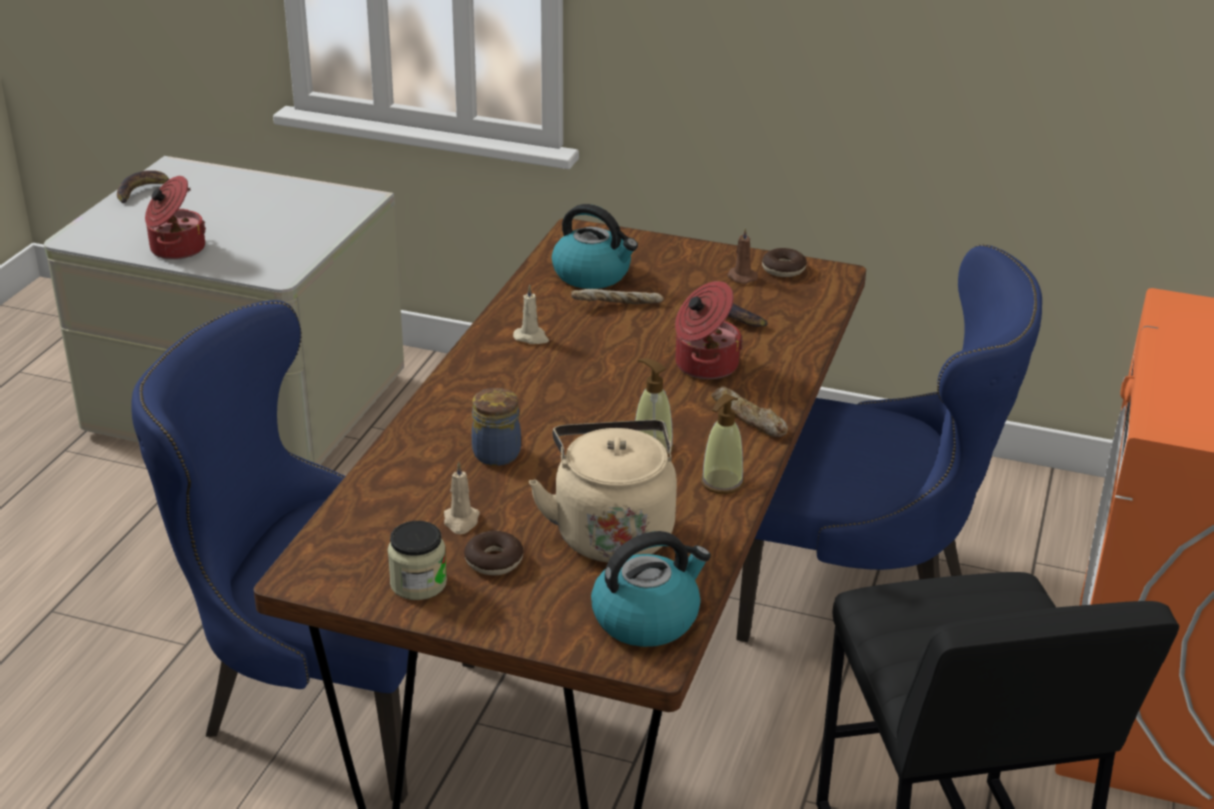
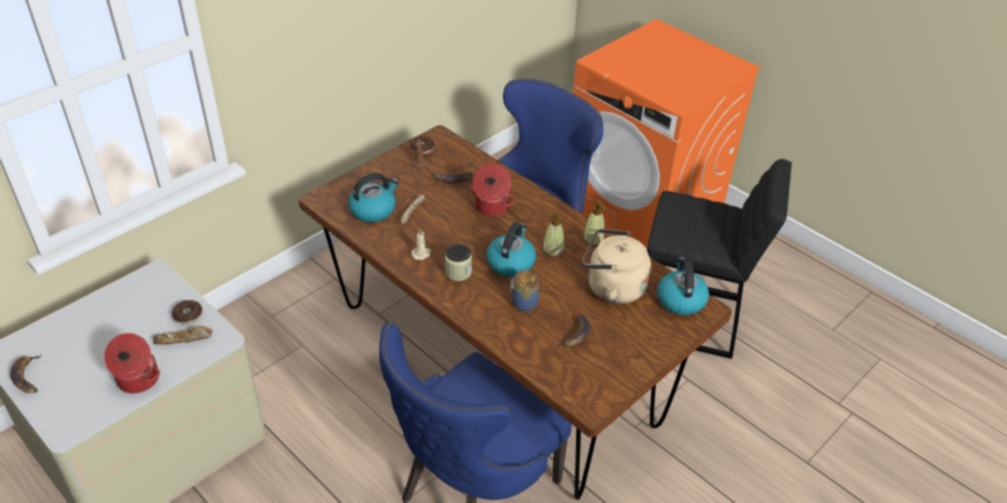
camera: 65 degrees left, 10 degrees up
(418, 583) = (618, 365): jar -> jar (458, 272)
(461, 521) = (575, 334): beige candle -> banana
(494, 561) = (614, 334): donut -> donut (188, 315)
(584, 417) = (510, 262): none -> kettle
(748, 418) = (547, 212): bread -> bread (184, 339)

